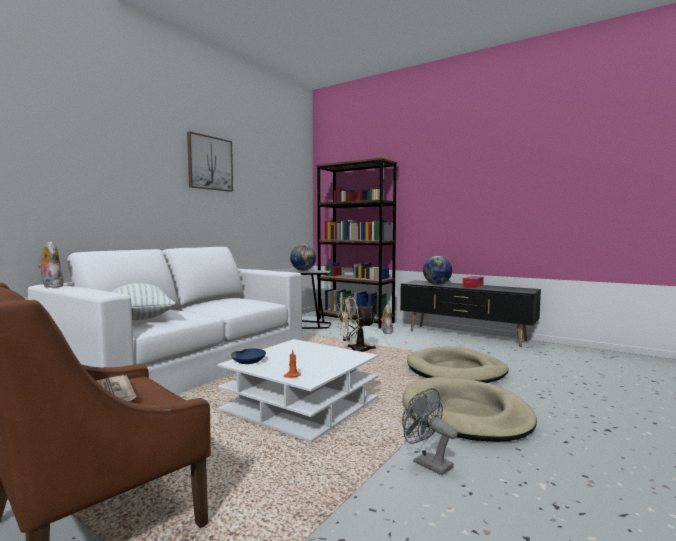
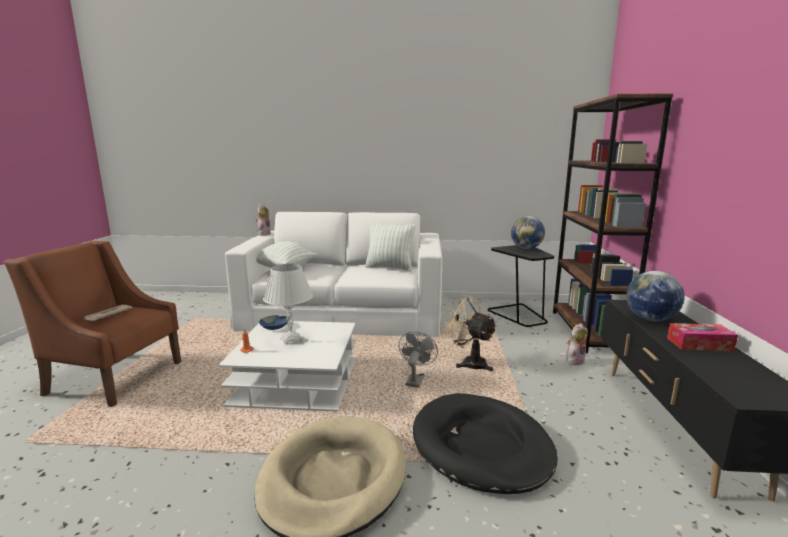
camera: 60 degrees right, 10 degrees up
(210, 163) = (423, 124): picture -> none
(232, 299) = (389, 267): none -> pillow
(296, 359) = (291, 340): none -> white table lamp
(427, 463) = (206, 475): grey fan -> grey fan (415, 379)
(456, 370) = (481, 446): beige dog bed -> black dog bed

